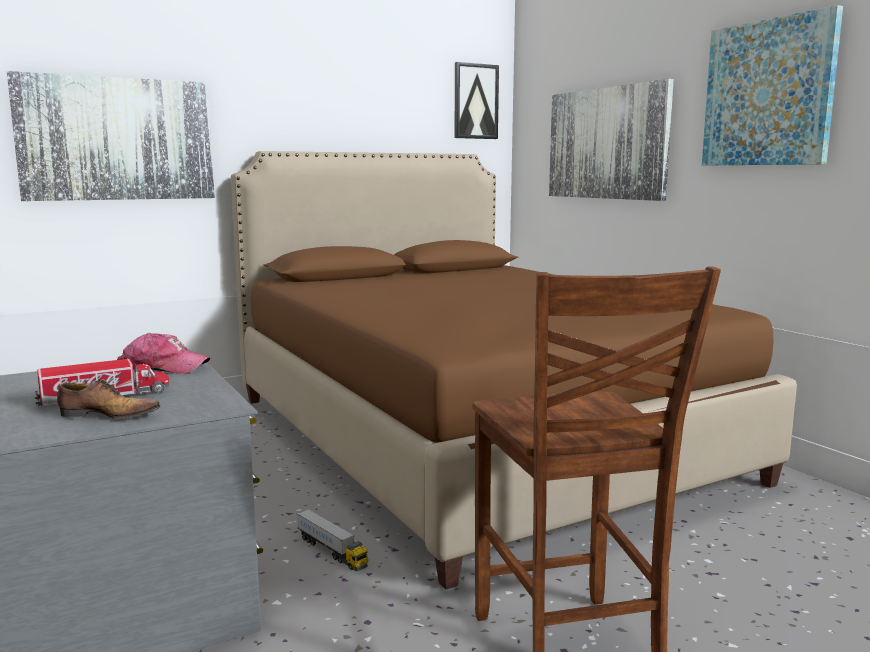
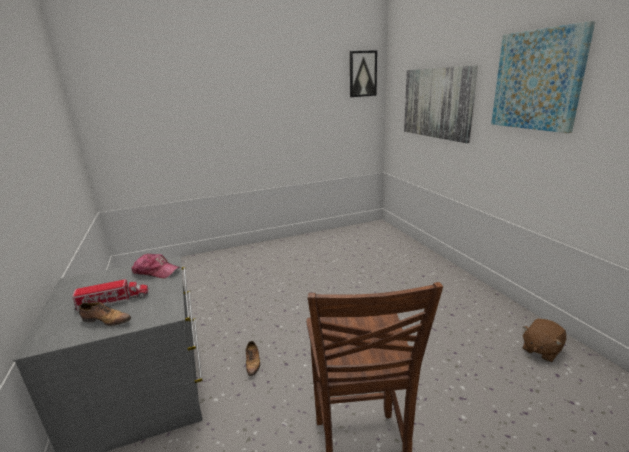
camera: 10 degrees right, 10 degrees up
(117, 139) = (157, 115): picture -> none
(331, 551) = (253, 363): toy truck -> shoe
(471, 437) = (348, 278): brown bed -> none
(817, 510) = (541, 350): none -> brown plush toy

